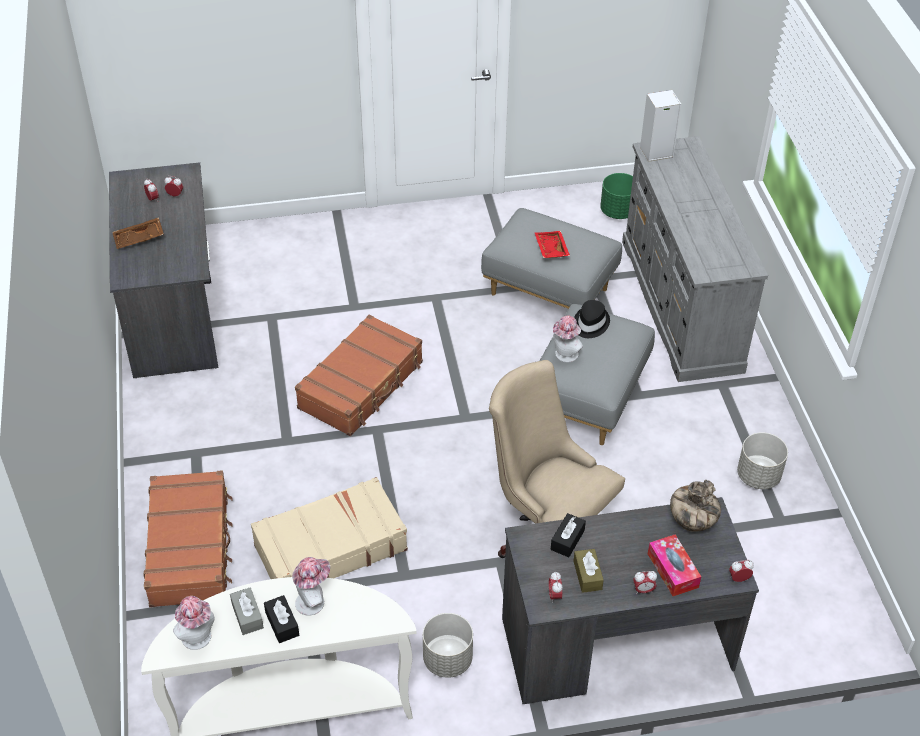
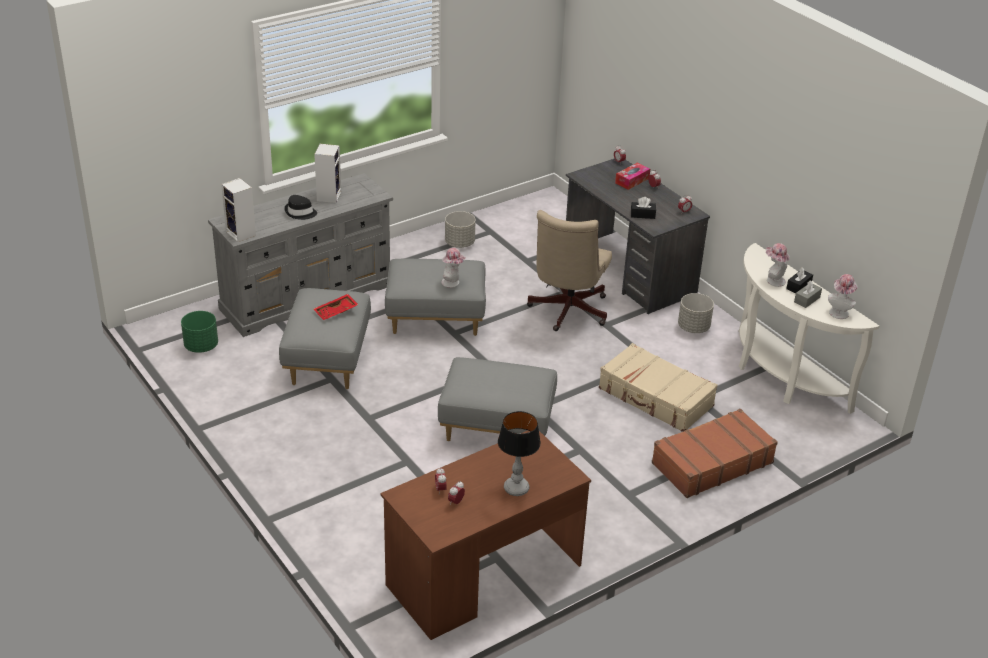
camera: 115 degrees left, 10 degrees down
(139, 239) = (516, 488): brown tray -> table lamp
(173, 311) = (483, 575): grey desk -> brown desk
(362, 385) = (496, 429): brown suitcase -> grey ottoman
(587, 575) = (660, 204): brown tissue box -> none
(590, 324) = (411, 278): black hat -> black hat (300, 213)
(691, 522) = (593, 180): vase -> none
(718, 232) = (328, 195): none -> speaker

